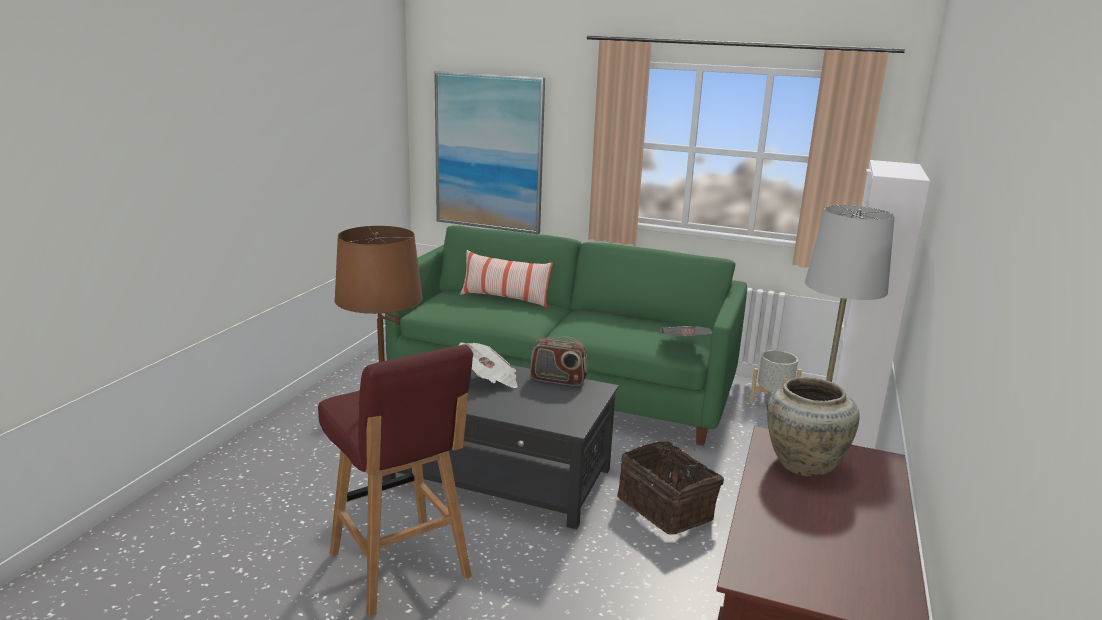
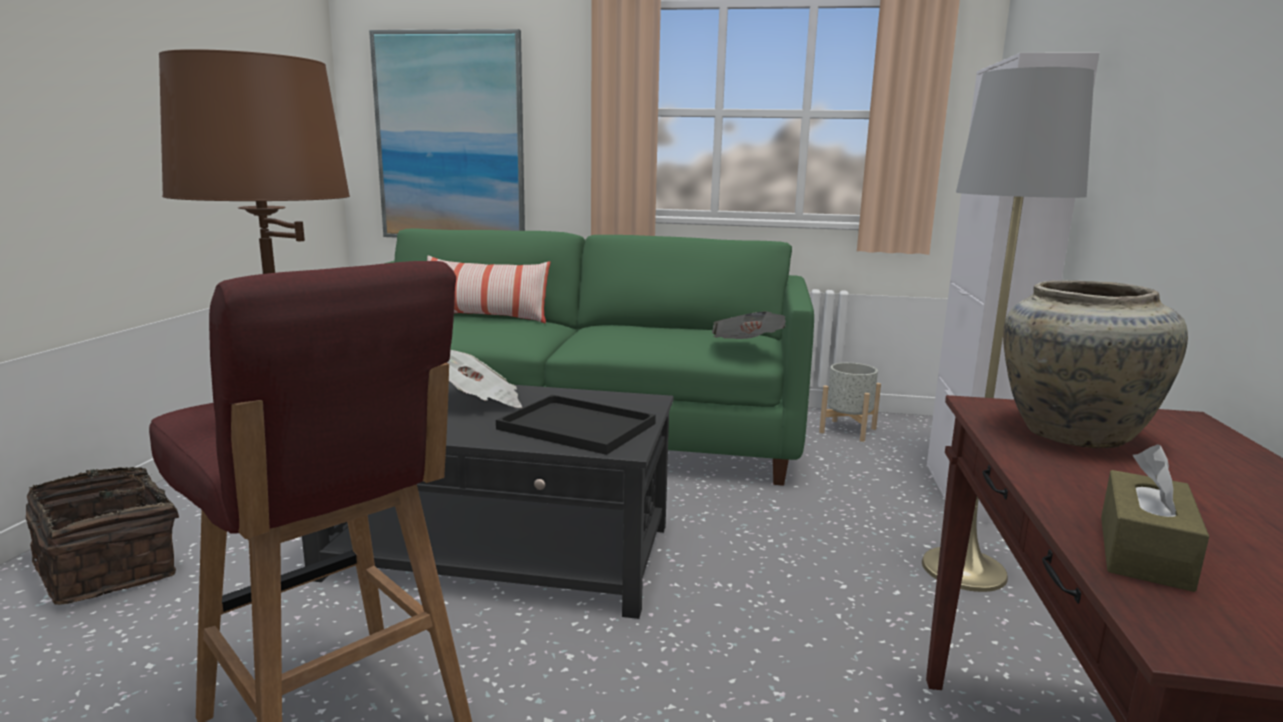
camera: 10 degrees left, 5 degrees down
(546, 406) = (573, 426): none -> black tray
(558, 380) = (582, 395): radio -> none
(667, 507) = (766, 570): basket -> basket (112, 566)
(766, 537) = (1144, 552): none -> brown tissue box

